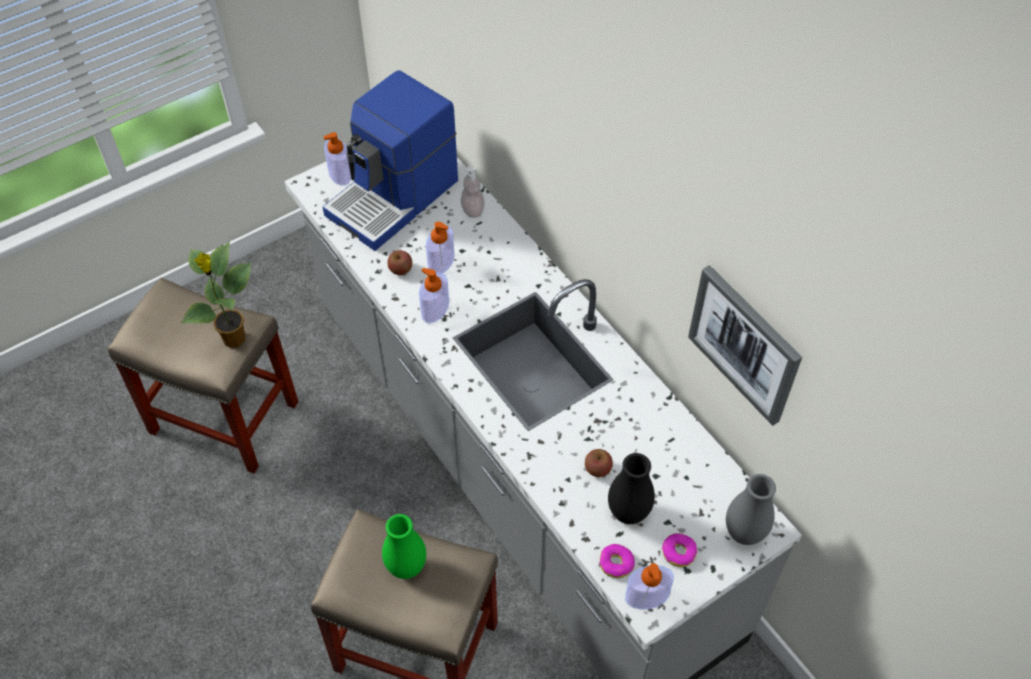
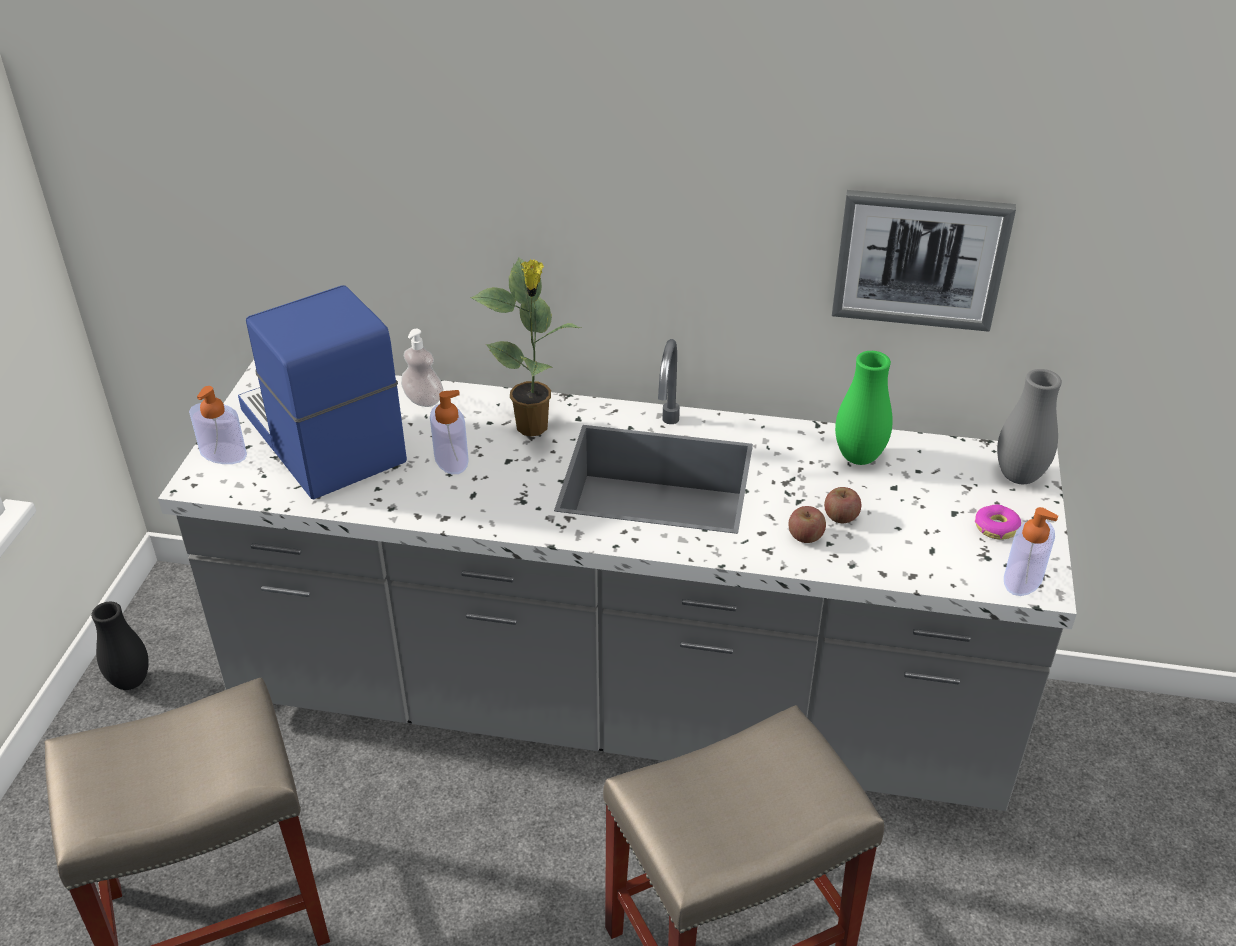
camera: 45 degrees left, 15 degrees down
(234, 340) = (244, 728): potted plant -> potted plant (534, 428)
(394, 198) = (321, 438): coffee machine -> coffee machine turned 150 degrees clockwise
(400, 269) = (415, 491): apple -> apple (805, 536)
(406, 567) = (734, 784): green vase -> green vase (858, 457)
(435, 309) = (502, 500): soap dispenser -> none
(616, 564) = (964, 574): donut -> none
(628, 513) = (915, 530): black vase -> black vase (131, 681)

